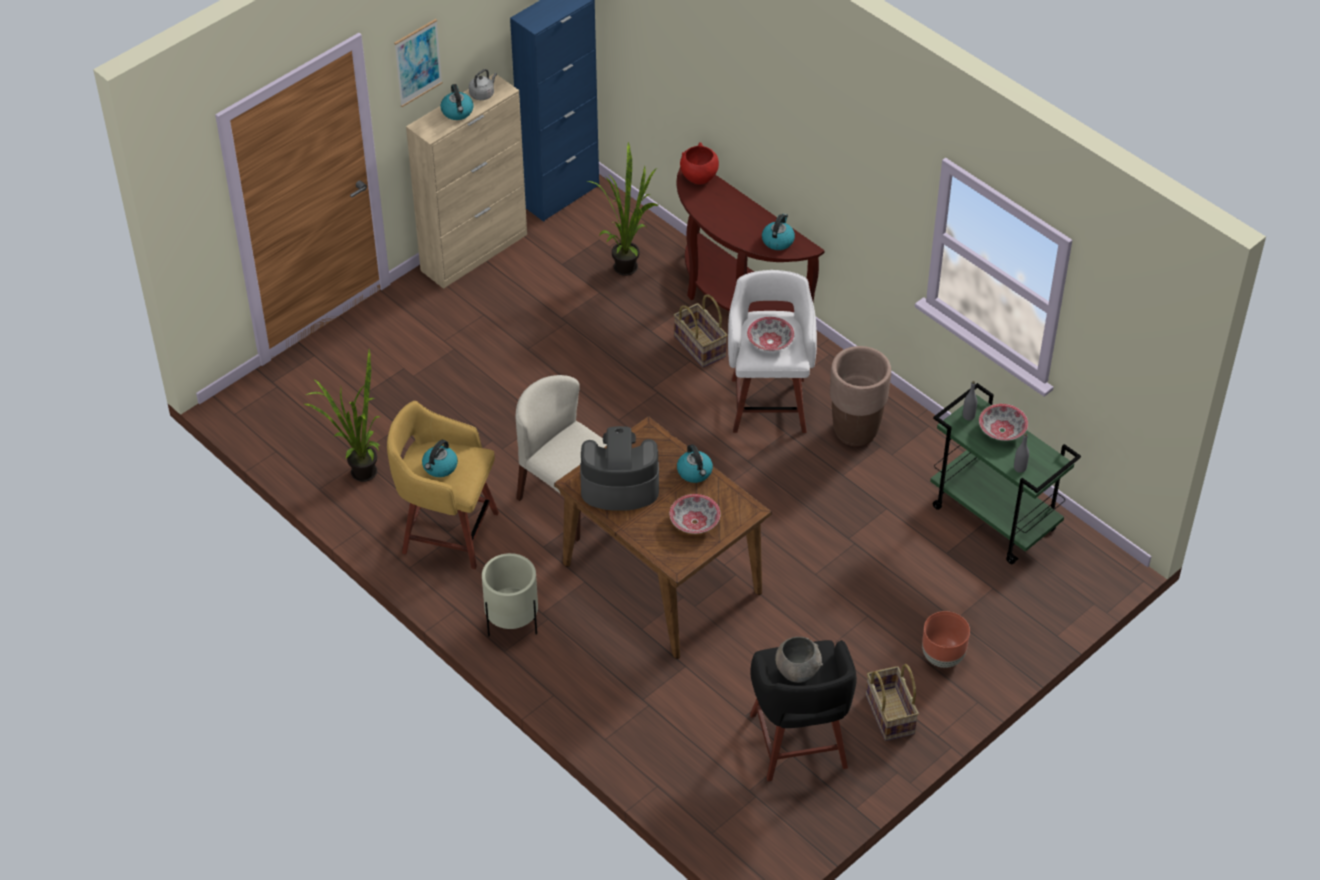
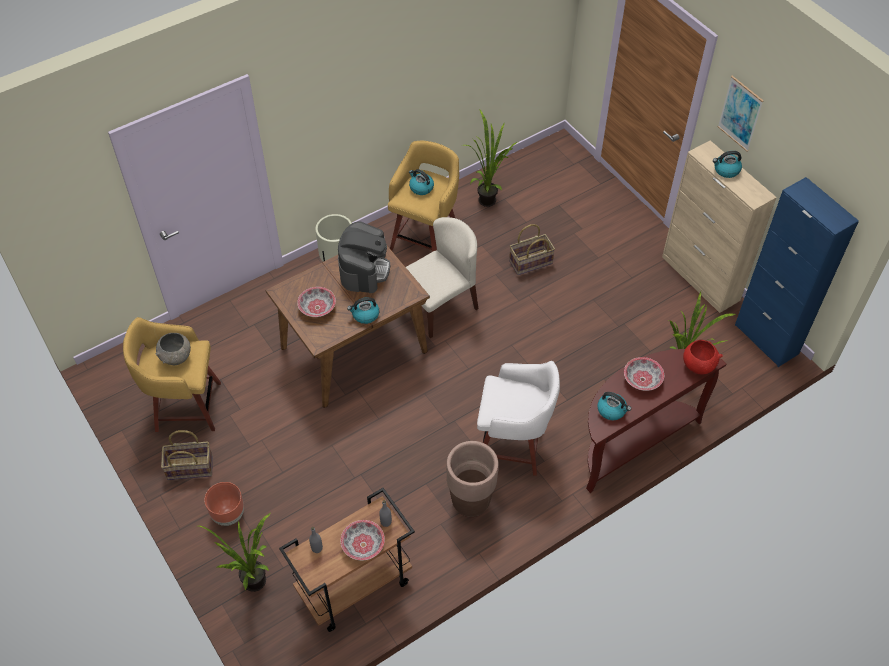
camera: 100 degrees right, 5 degrees up
(483, 94) = (748, 187): grey kettle -> none
(700, 346) = (582, 409): basket -> basket (530, 263)
(770, 342) = (507, 398): bowl -> bowl (642, 379)
(798, 744) = (185, 406): black stool -> yellow stool
(995, 518) = (354, 587): green cart -> brown cart
(1025, 608) = (256, 587): none -> potted plant

